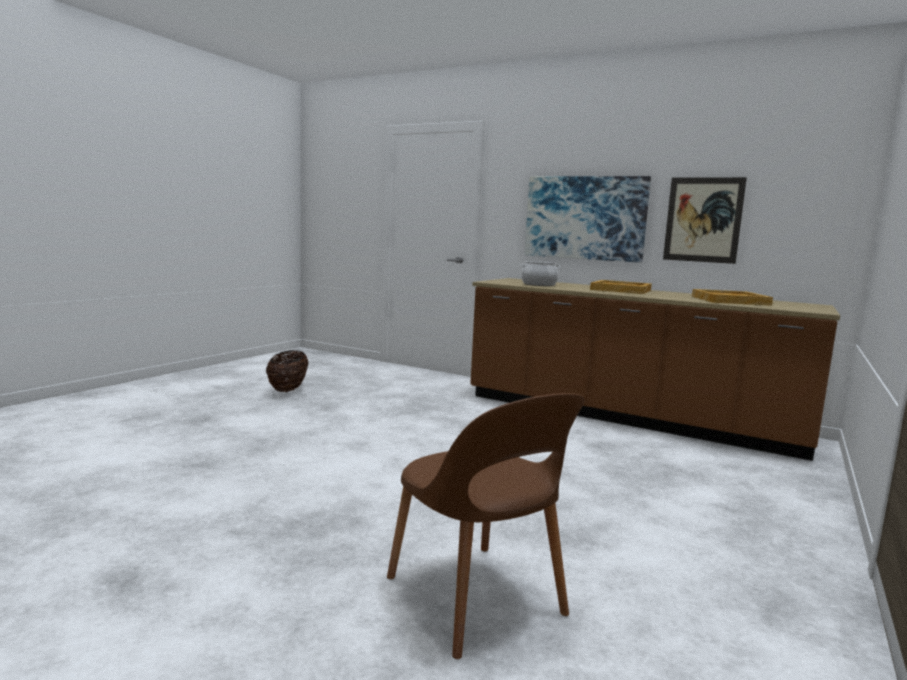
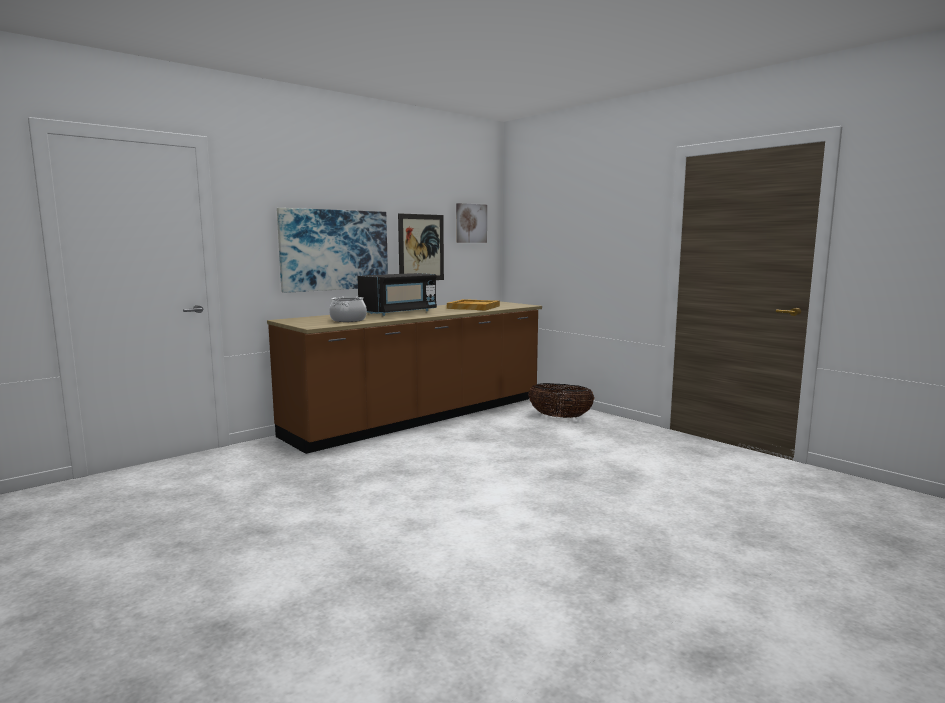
camera: 70 degrees left, 0 degrees up
(288, 390) = (138, 553): basket -> basket (560, 417)
(476, 599) = (705, 514): brown chair -> none
(621, 290) = (399, 312): beige tray -> black microwave
(802, 188) = (470, 223): none -> picture

